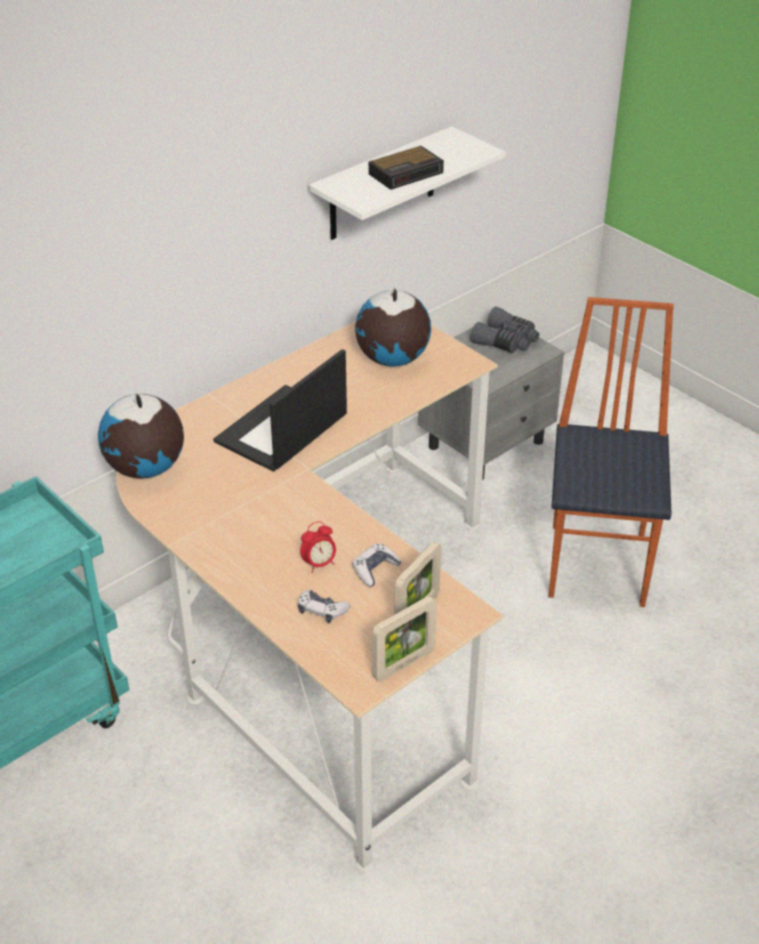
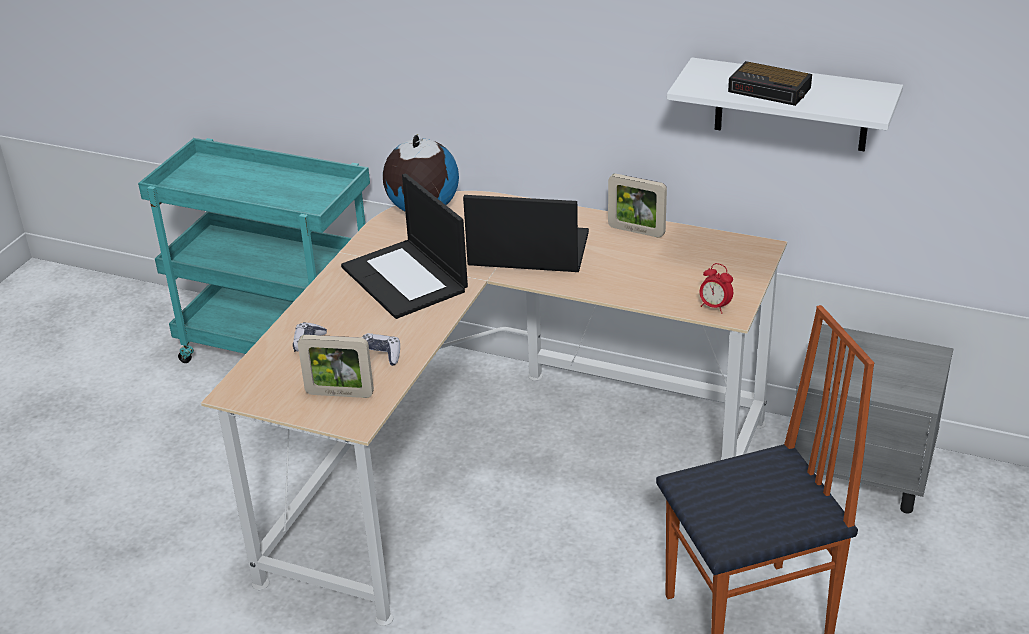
camera: 65 degrees right, 5 degrees down
(261, 516) = (406, 279): none -> laptop
(319, 564) = (366, 326): alarm clock -> alarm clock (714, 307)
(392, 360) = (689, 270): globe -> none
(403, 664) = (272, 406): picture frame -> picture frame (636, 231)
(506, 341) = (908, 368): grey binoculars -> none

